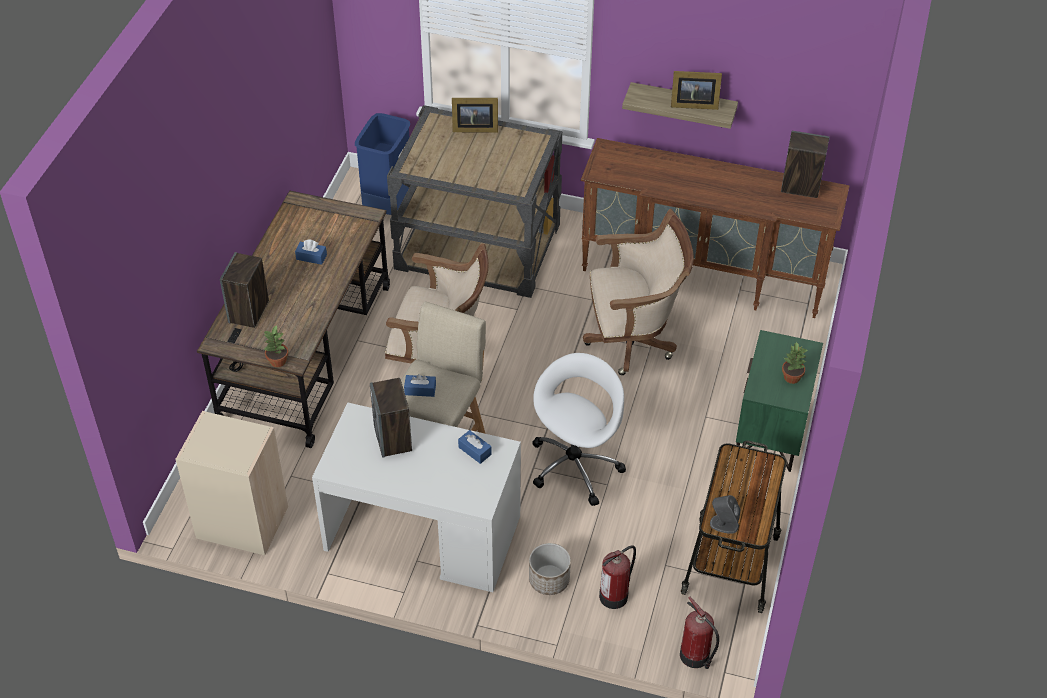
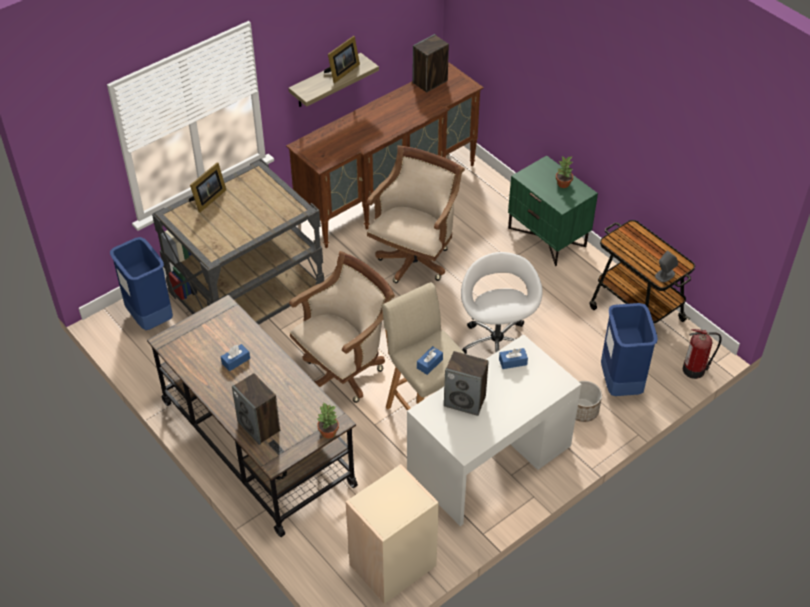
camera: 55 degrees left, 0 degrees up
(615, 595) = (620, 383): fire extinguisher -> blue trash can

